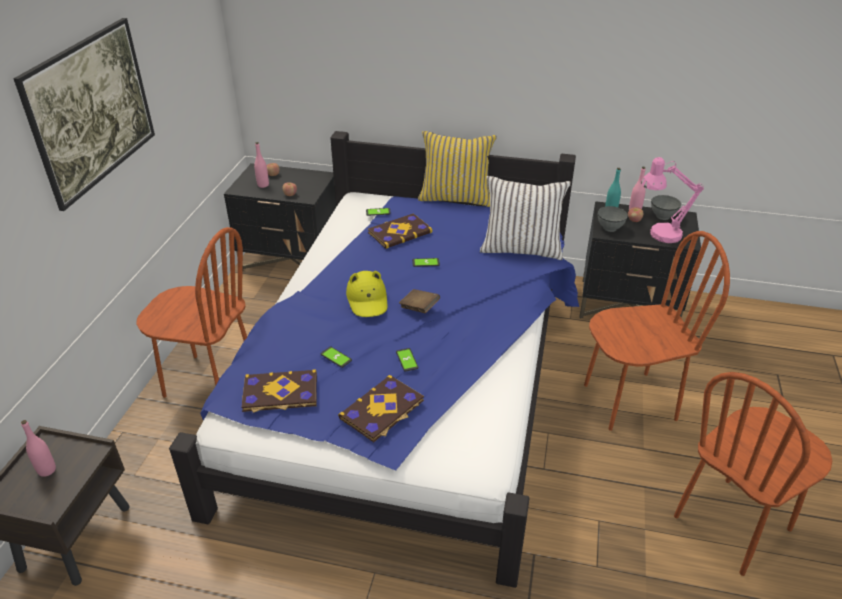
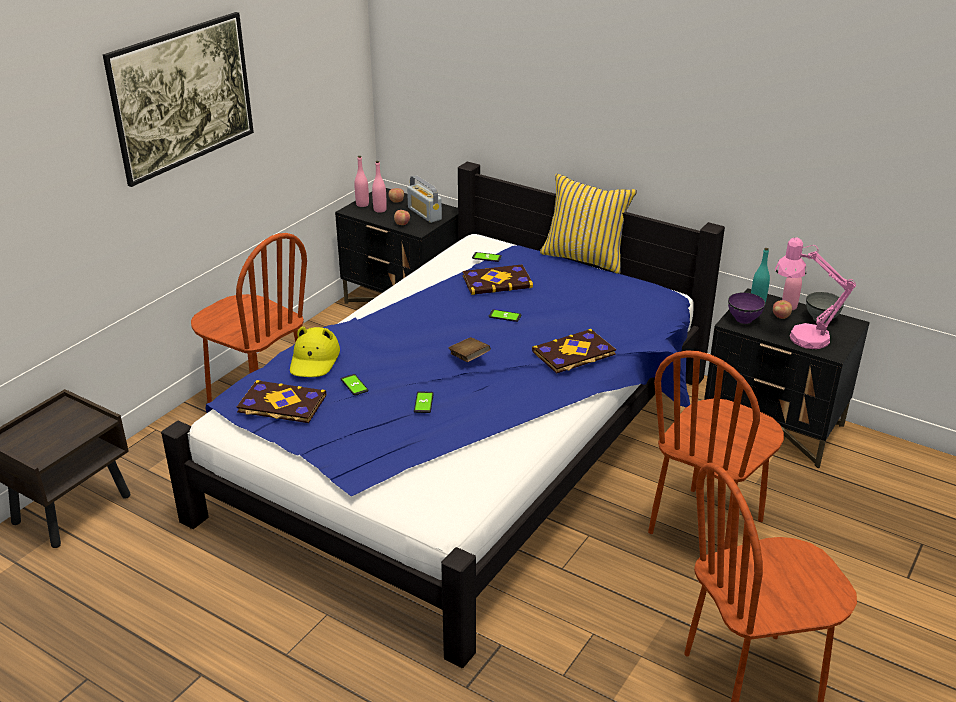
camera: 20 degrees right, 5 degrees down
(47, 470) = (54, 427): pink bottle -> pink bottle (362, 204)
(304, 182) = (424, 214): none -> radio
(368, 300) = (420, 339): yellow hat -> yellow hat (314, 360)
(382, 410) = (370, 441): book -> book (574, 354)
(521, 249) = (623, 323): white pillow -> none
(610, 228) = (743, 319): grey bowl -> purple bowl
(629, 401) = (706, 527): brown chair -> brown chair turned 120 degrees clockwise

